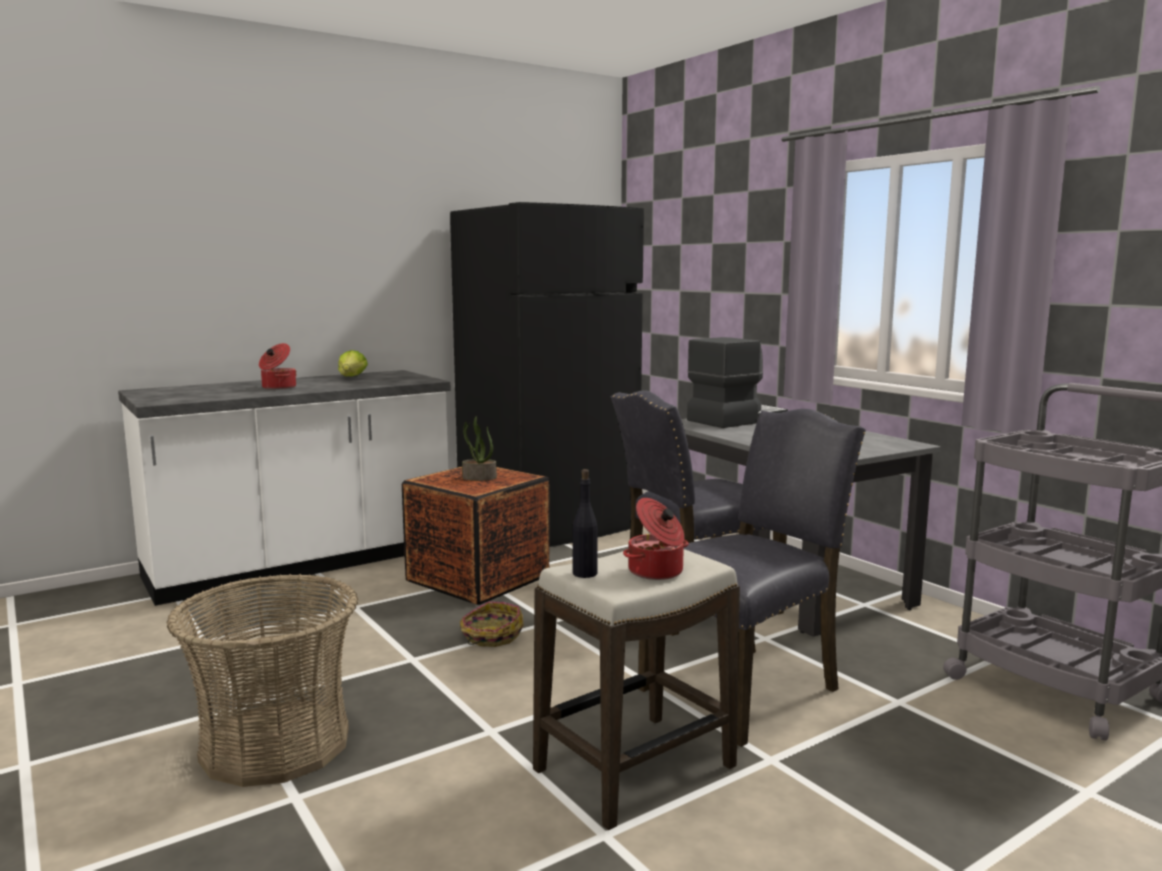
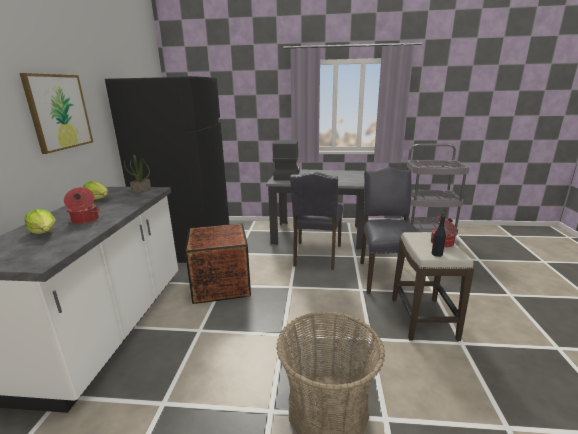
camera: 50 degrees left, 10 degrees up
(228, 388) = (45, 232): none -> lettuce
(346, 253) = (59, 112): none -> picture
(479, 478) = (218, 235): potted plant -> potted plant (141, 190)
(491, 636) = (286, 305): basket -> none

